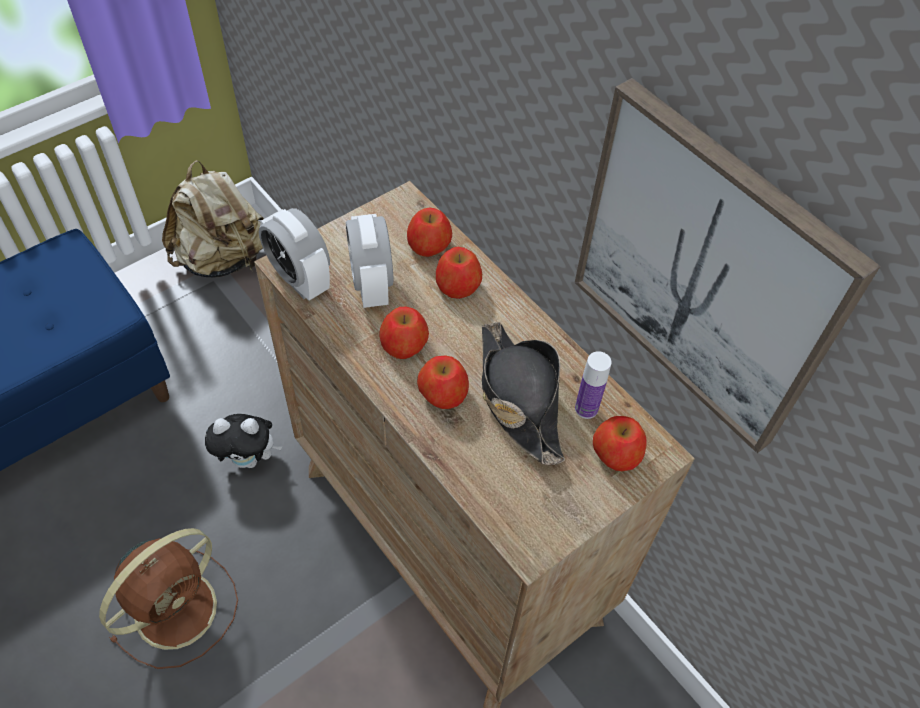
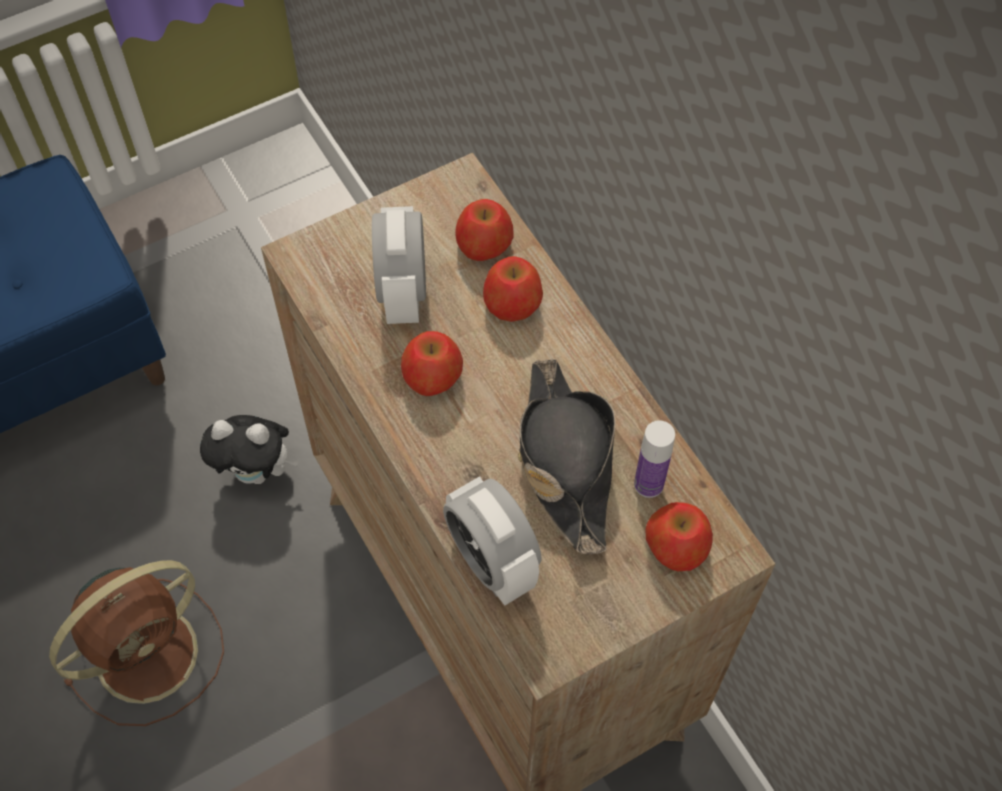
camera: 10 degrees right, 5 degrees up
(223, 259) = (252, 197): beige backpack -> none
(300, 279) = (314, 277): alarm clock -> alarm clock (492, 562)
(443, 393) = (471, 445): apple -> none
(705, 271) = (787, 346): picture -> none

